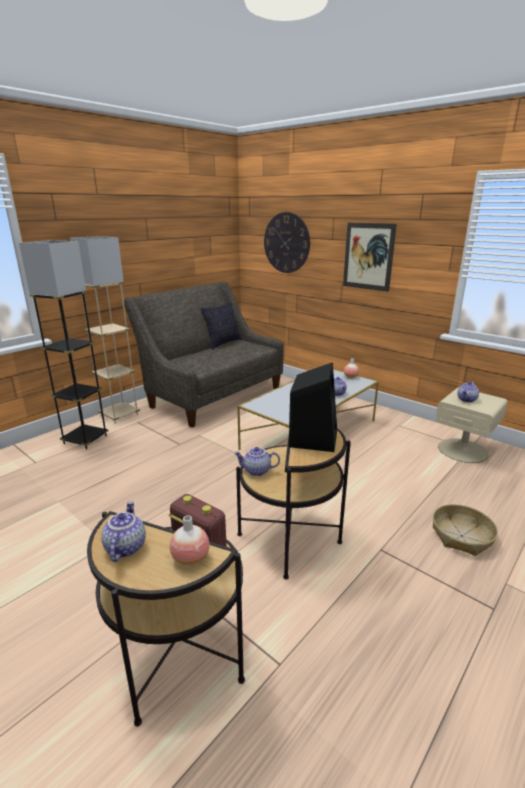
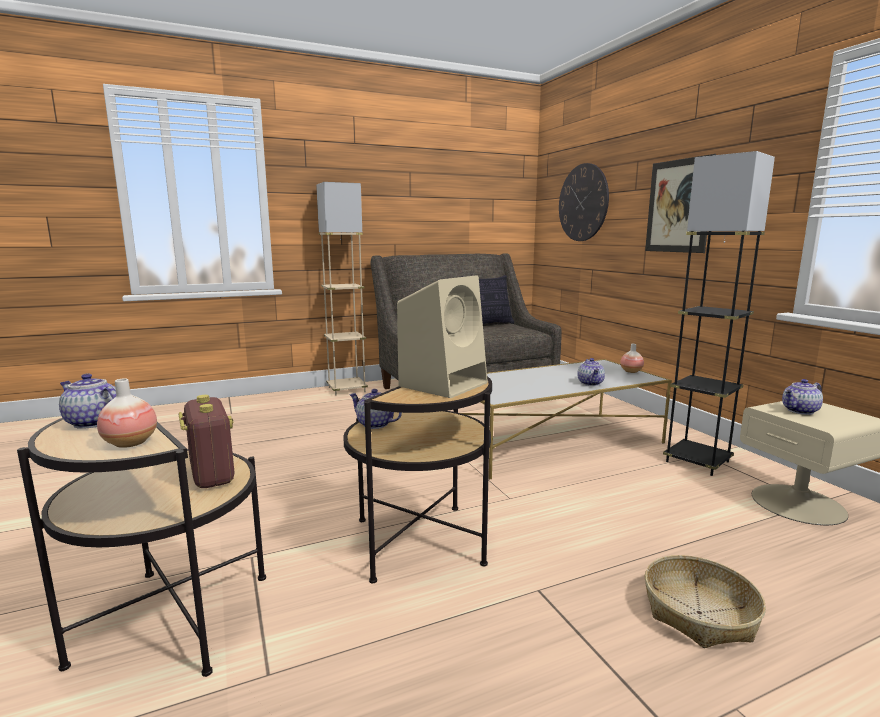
camera: 25 degrees right, 10 degrees down
(85, 439) = (293, 403): grey floor lamp -> grey floor lamp (697, 462)
(124, 547) = (92, 423): teapot -> teapot turned 90 degrees counterclockwise
(313, 437) = (444, 384): black speaker -> beige speaker

